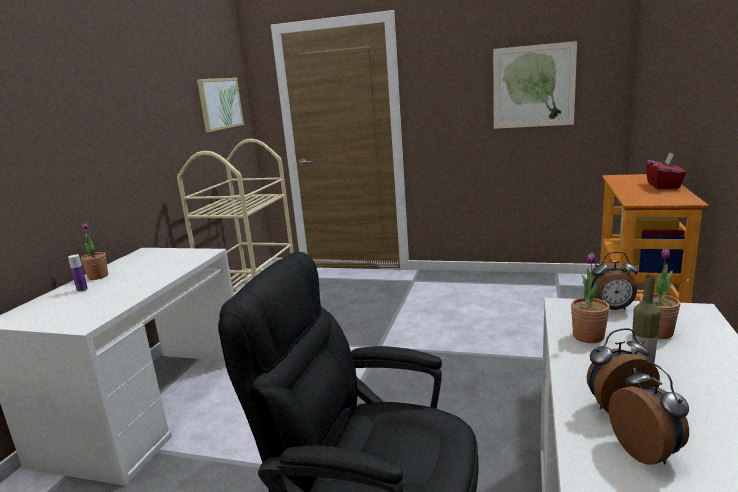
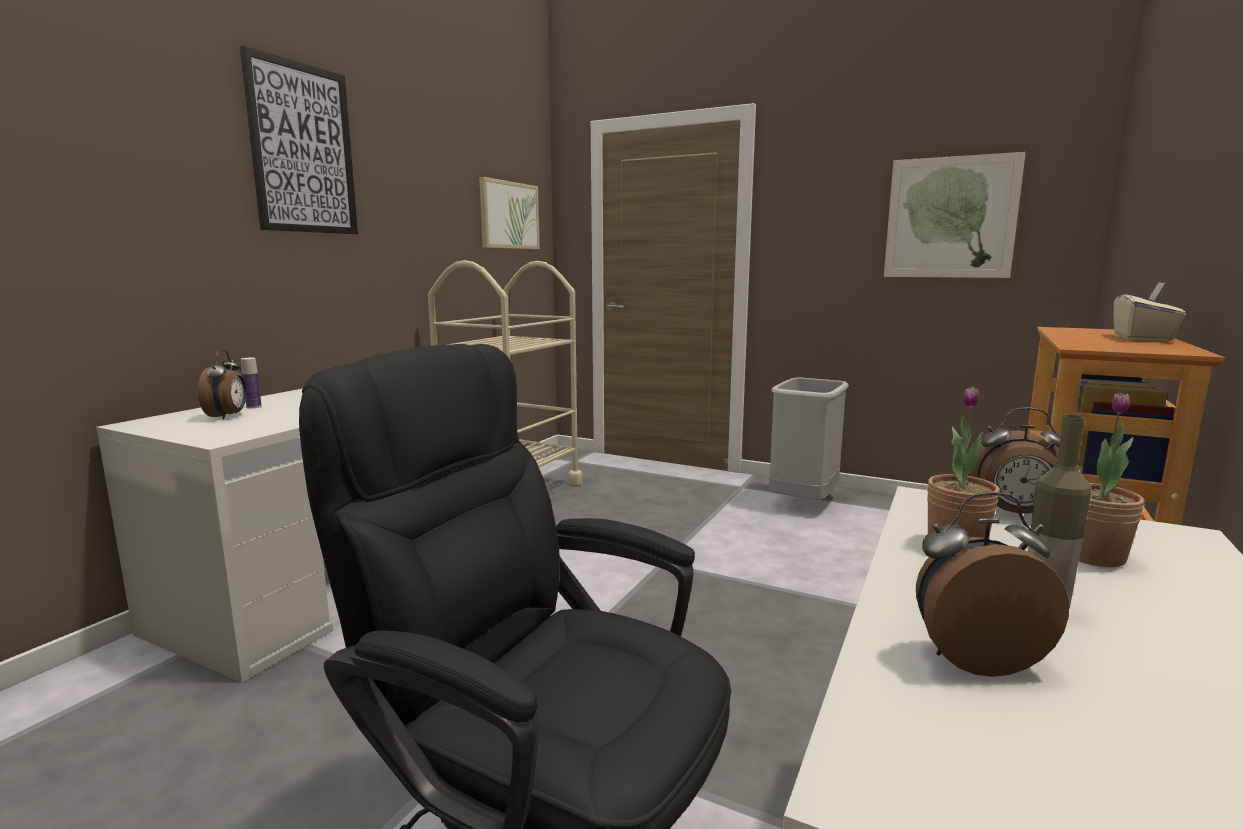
camera: 10 degrees right, 5 degrees down
(77, 87) = (302, 149): none -> picture
(98, 276) = (285, 397): potted plant -> none
(456, 287) = (802, 502): none -> grey trash can
(647, 452) = (1016, 748): alarm clock -> alarm clock (228, 416)
(663, 185) = (1143, 338): red tissue box -> beige tissue box

